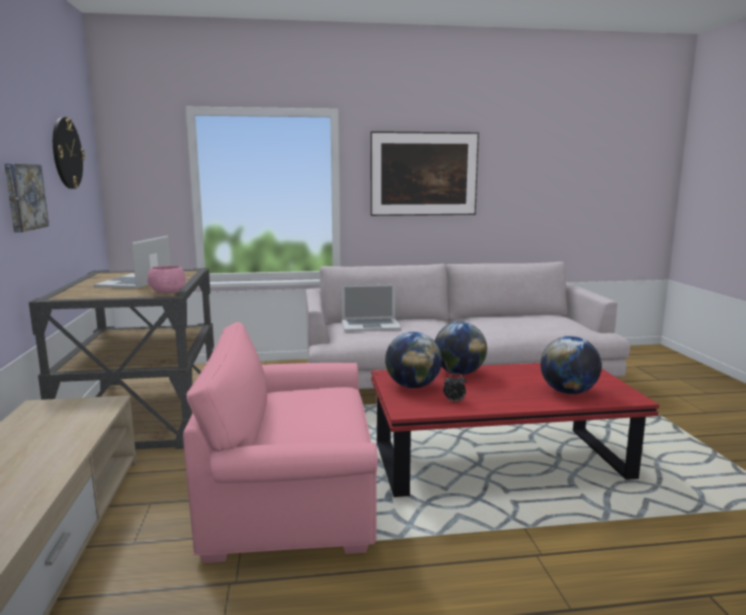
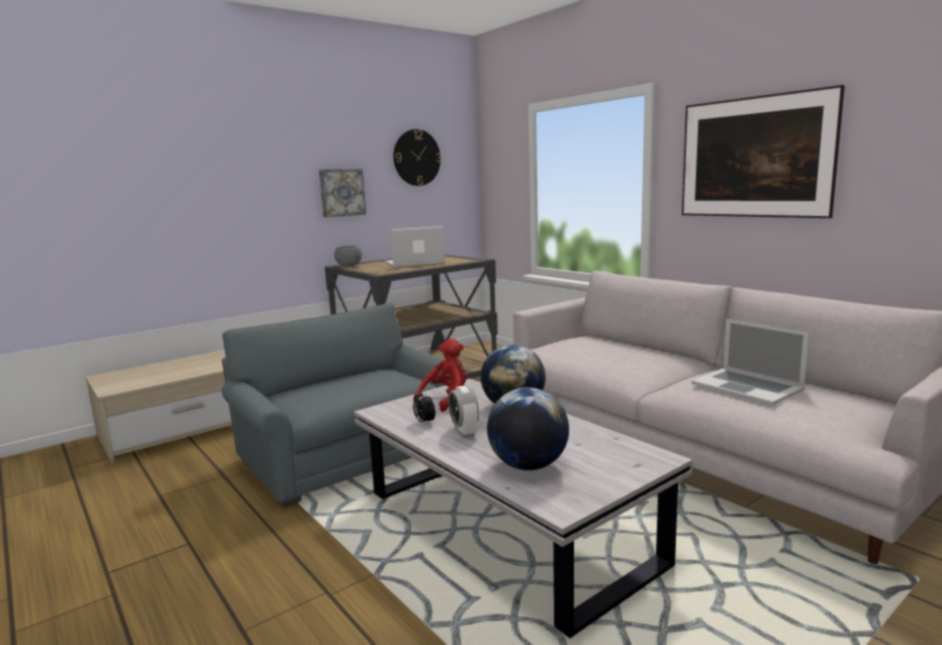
camera: 60 degrees right, 0 degrees up
(66, 296) = (349, 265): none -> grey bowl
(168, 292) = (388, 272): pink bowl -> none
(291, 493) = (349, 455): pink armchair -> grey armchair
(370, 325) = (588, 344): laptop -> laptop (747, 386)
(412, 386) = (446, 399): globe -> red plush toy
(490, 394) = (464, 432): none -> alarm clock
(500, 462) = (506, 528): red coffee table -> white coffee table

